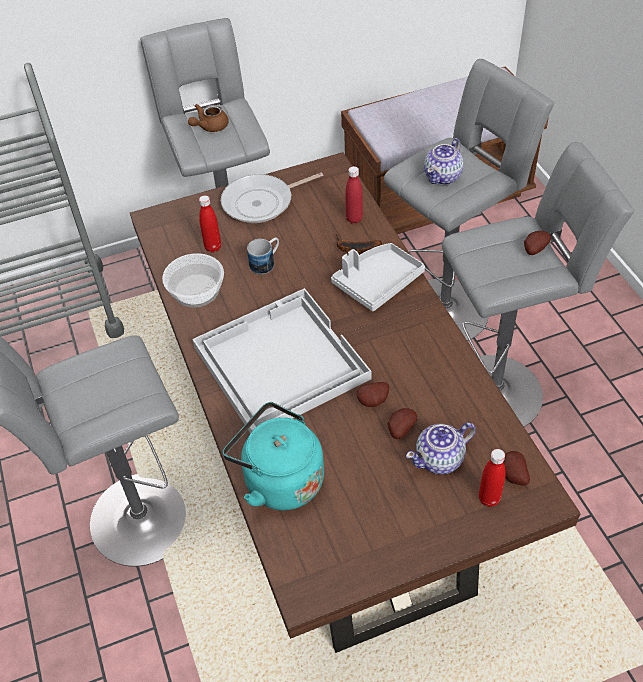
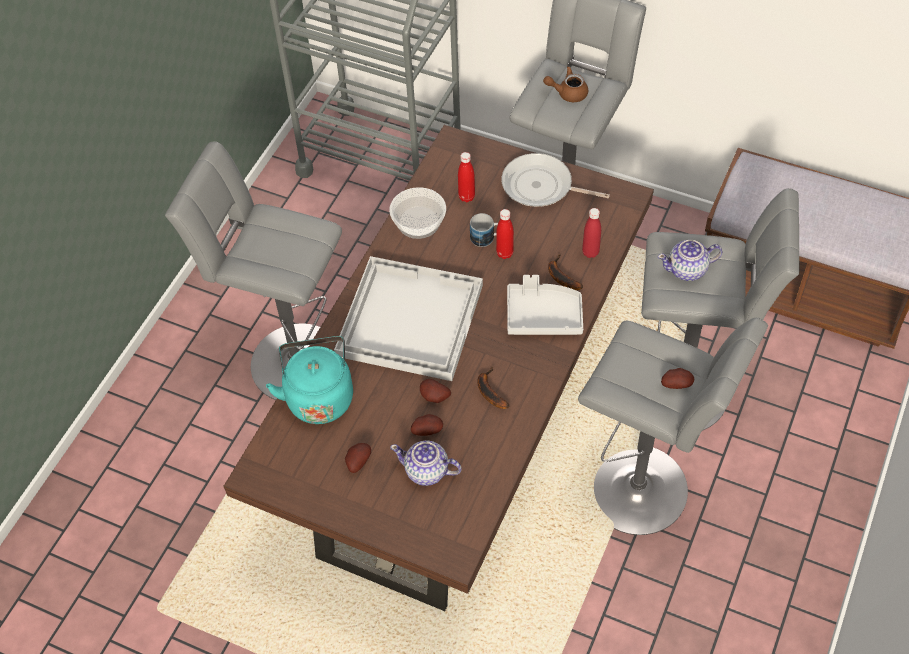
camera: 45 degrees right, 5 degrees up
(408, 363) = (489, 391): none -> banana
(489, 498) = (424, 523): red bottle -> red bottle (504, 253)
(512, 476) = (457, 523): potato -> potato (357, 462)

